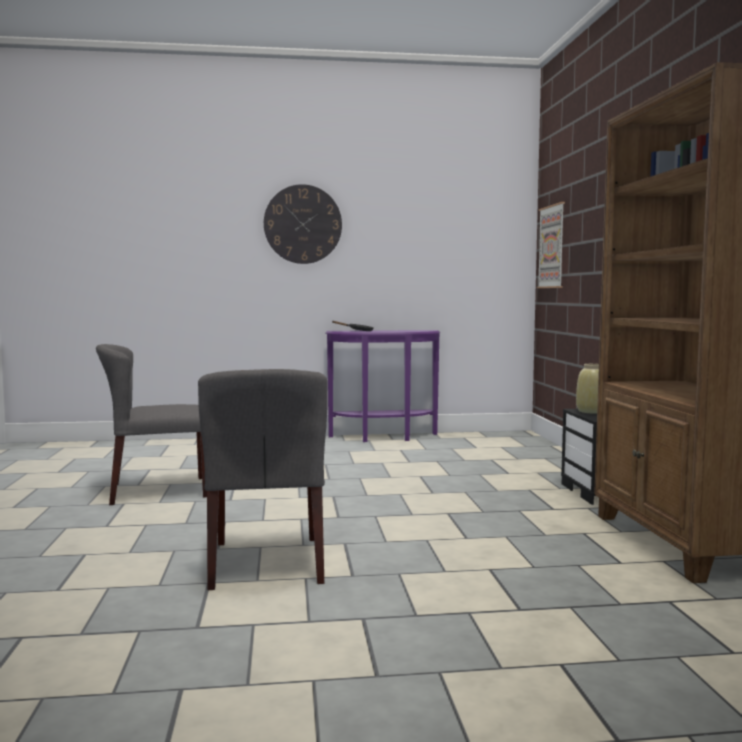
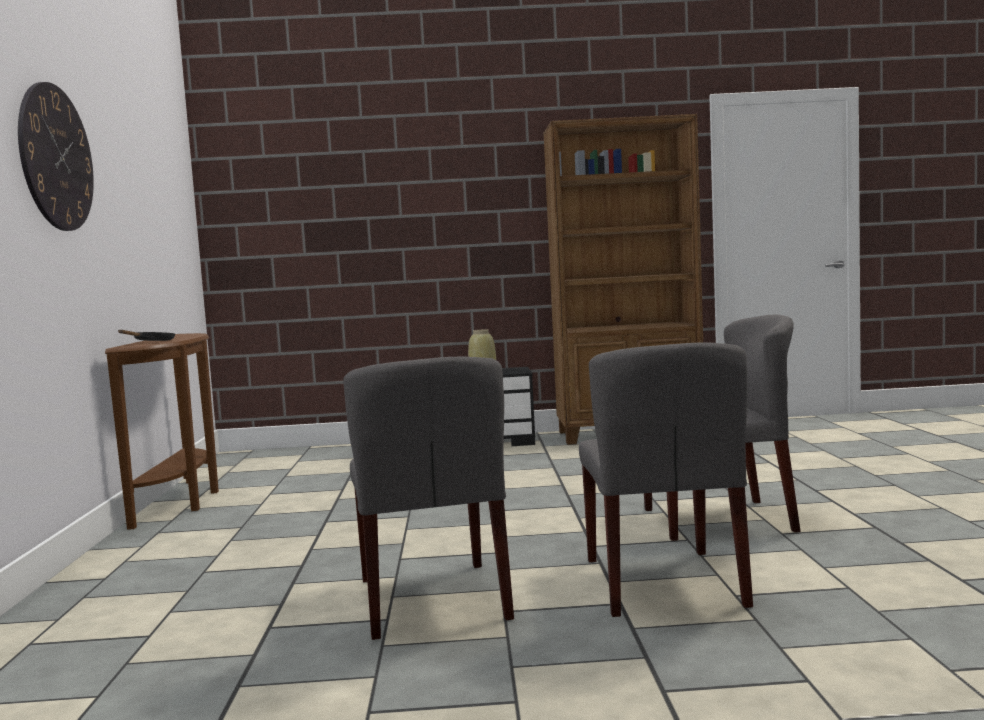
camera: 85 degrees left, 0 degrees up
(130, 537) = (664, 582): none -> grey chair
(385, 438) = (183, 501): purple console table -> brown console table
(552, 247) = (256, 223): picture -> none

